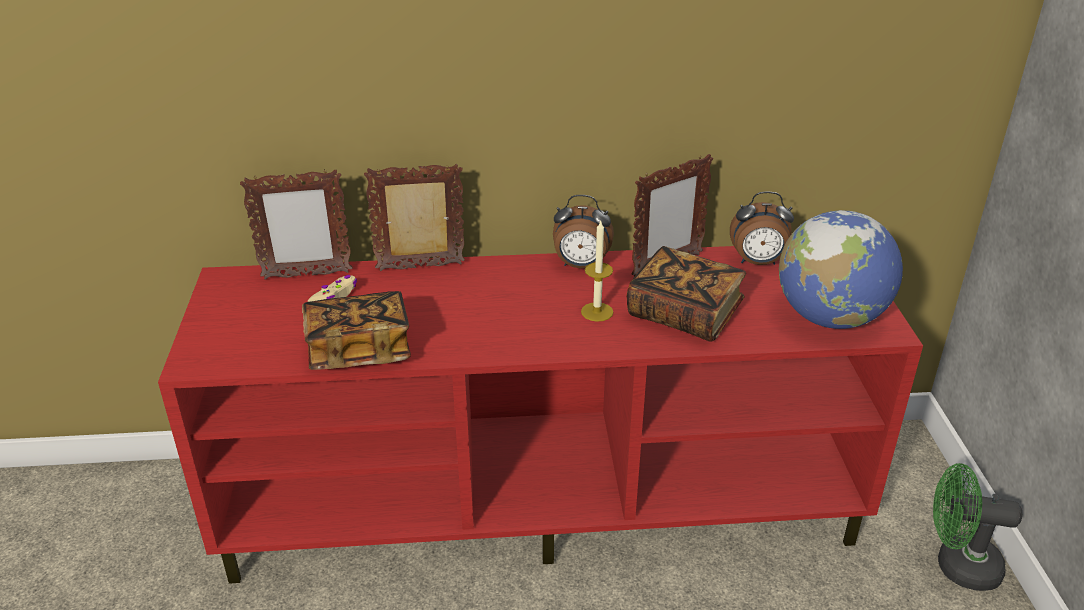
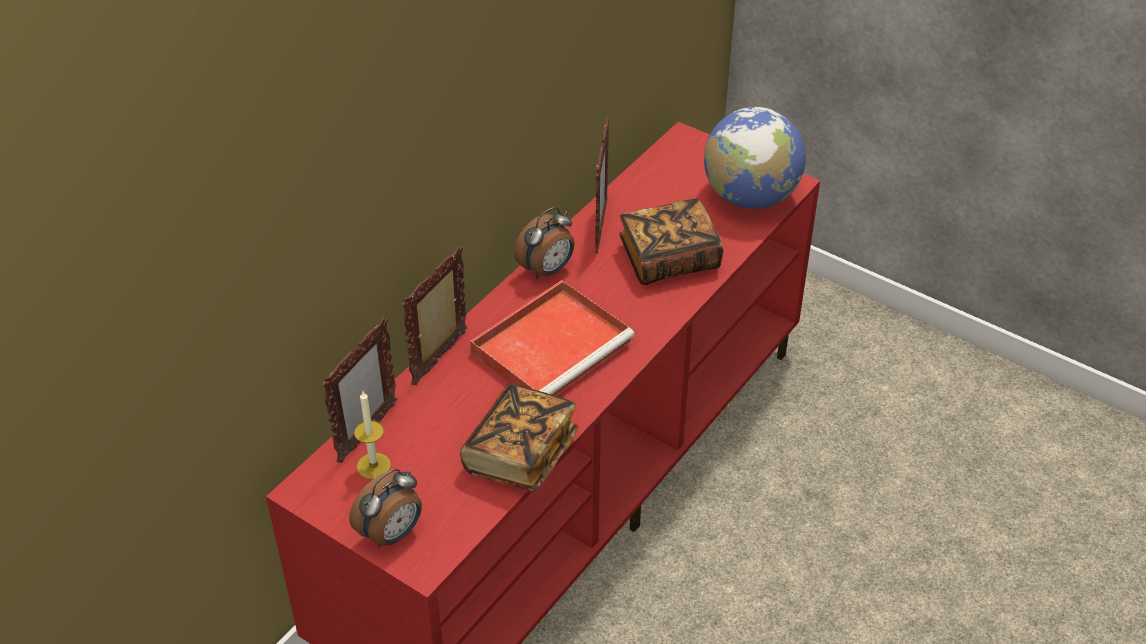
camera: 50 degrees left, 10 degrees up
(335, 295) = (422, 430): beige game controller -> none
(501, 308) = (553, 345): none -> red tray
(597, 312) = (617, 299): candle -> candle (373, 466)
(757, 262) = (650, 182): alarm clock -> alarm clock (392, 534)
(957, 566) = (849, 321): green fan -> none

